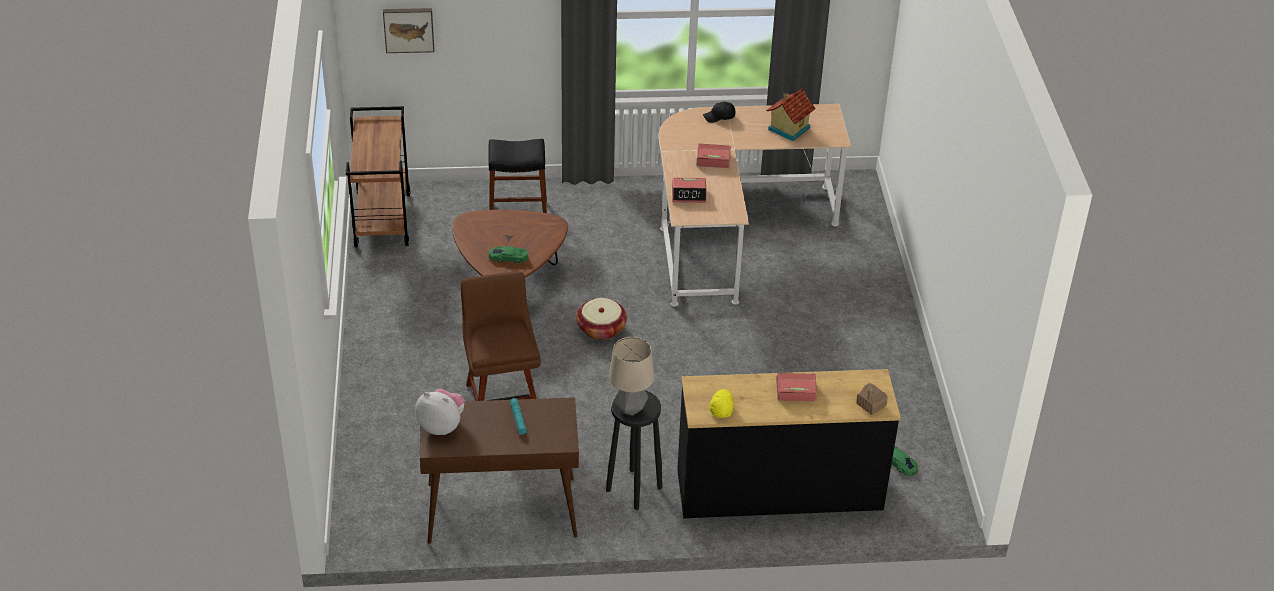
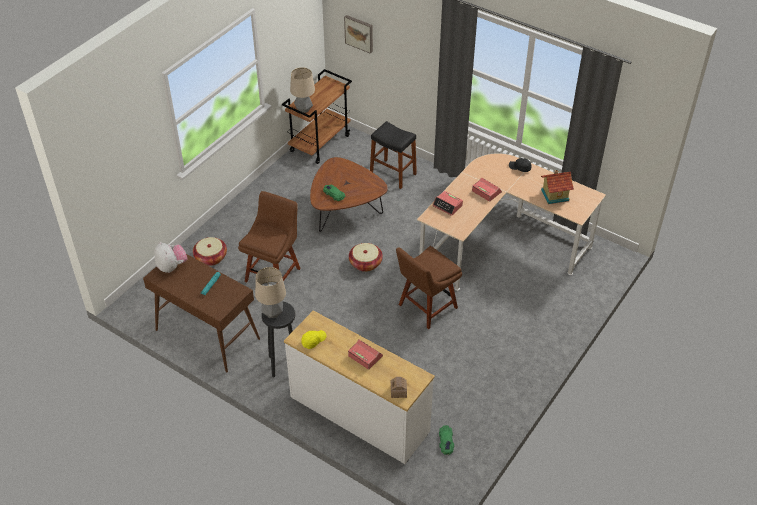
camera: 40 degrees right, 5 degrees up
(377, 169) = (304, 110): none -> table lamp
(398, 423) = (211, 257): none -> basket
(724, 340) = (425, 308): none -> brown chair
(779, 491) = (359, 415): black dresser -> white dresser

